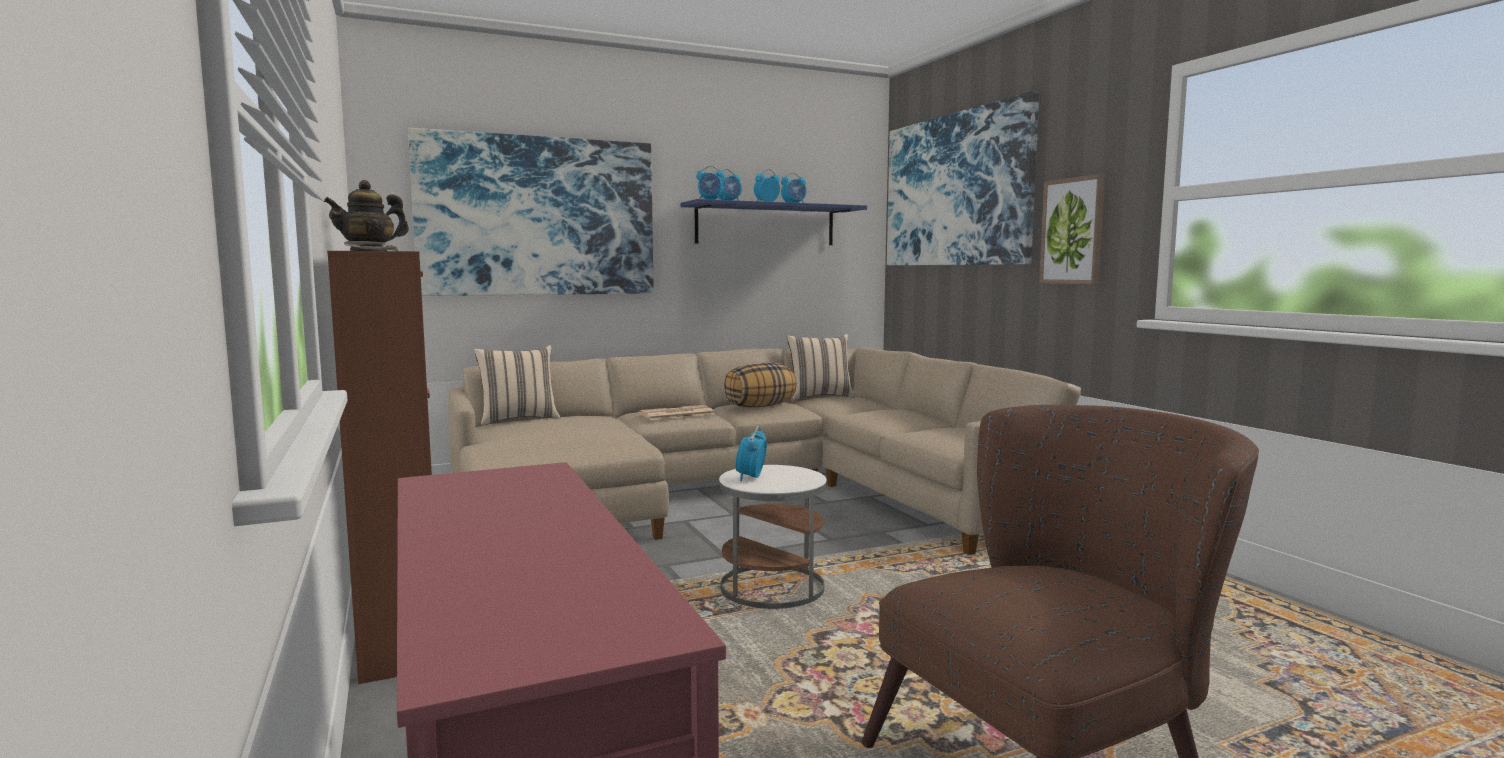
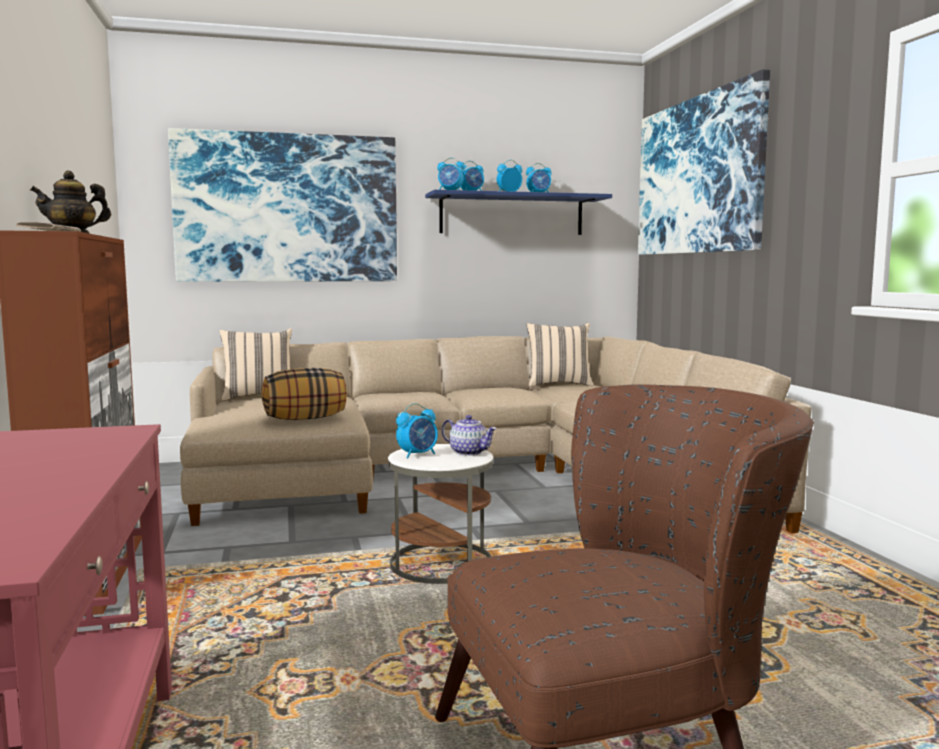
camera: 10 degrees right, 0 degrees up
(675, 414) = (404, 396): newspaper -> none
(751, 478) = (418, 455): alarm clock -> alarm clock turned 150 degrees counterclockwise
(760, 406) = (491, 391): pillow -> pillow (305, 419)
(799, 473) = (469, 452): none -> teapot
(1073, 231) = (798, 214): picture -> none

